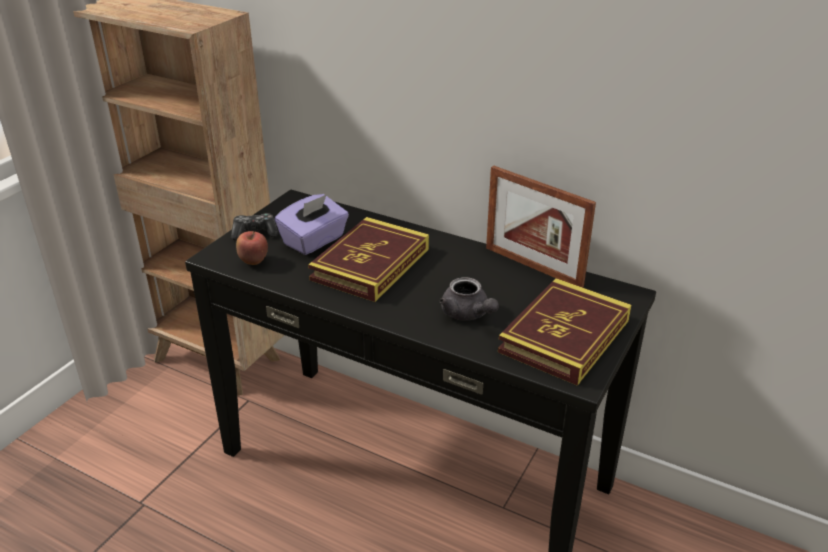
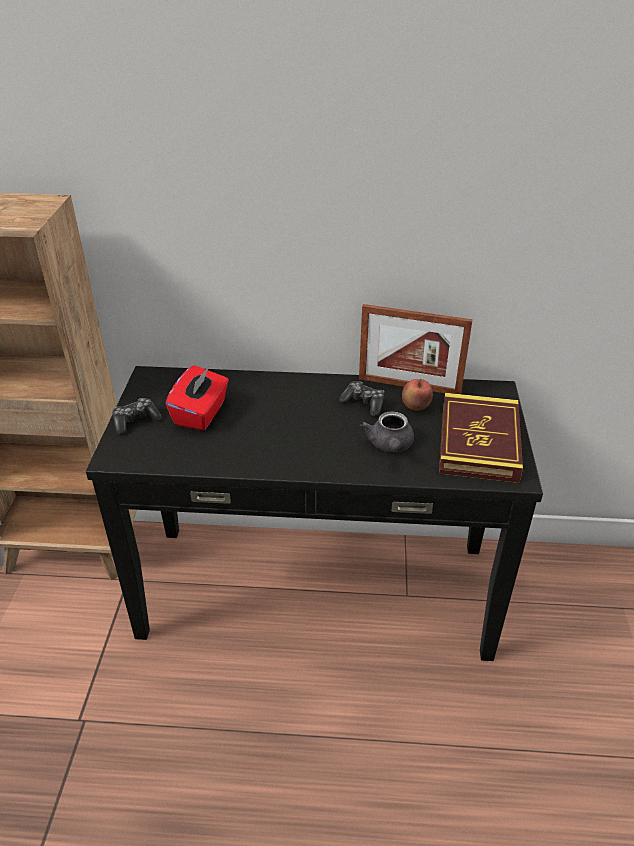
camera: 25 degrees left, 5 degrees up
(253, 262) = (158, 452): apple -> apple (415, 407)
(314, 241) = (201, 413): purple tissue box -> red tissue box
(370, 264) = (271, 422): book -> none
(468, 314) = (390, 446): grey teapot -> grey teapot turned 60 degrees clockwise
(473, 271) = (364, 403): none -> game controller

